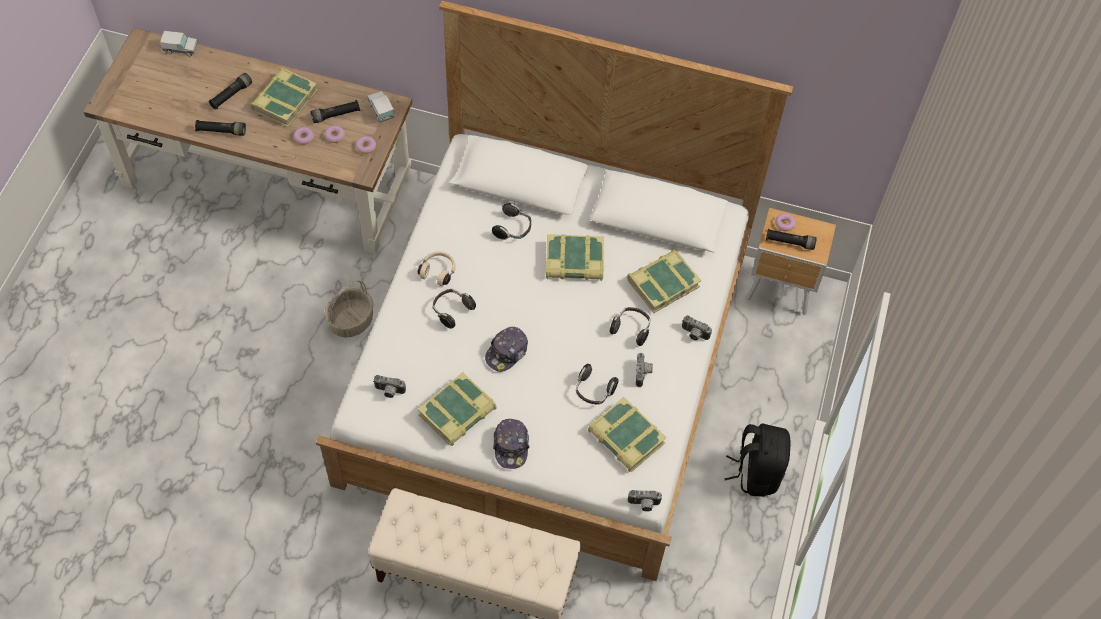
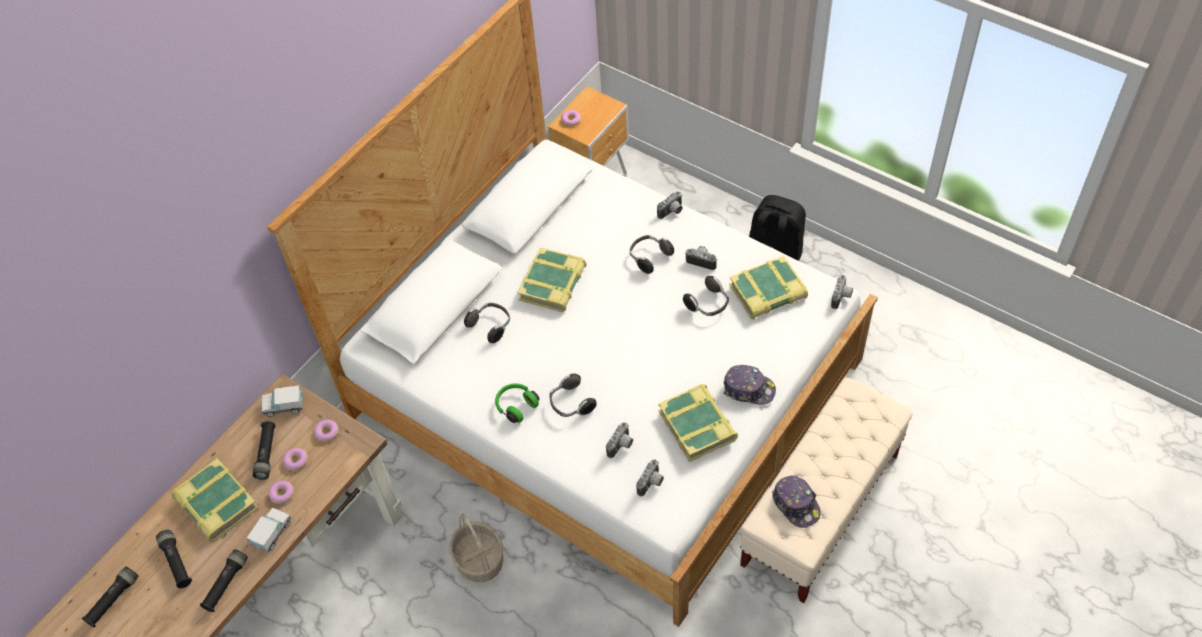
camera: 65 degrees left, 5 degrees down
(180, 49) = (69, 609): toy truck -> toy truck (272, 534)
(419, 359) = (621, 446): none -> camera
(438, 271) = (516, 405): beige headphones -> green headphones
(507, 352) = (640, 365): cap -> cap (796, 504)
(662, 283) = (607, 220): book -> none
(789, 242) = (592, 122): black flashlight -> black flashlight (113, 600)

